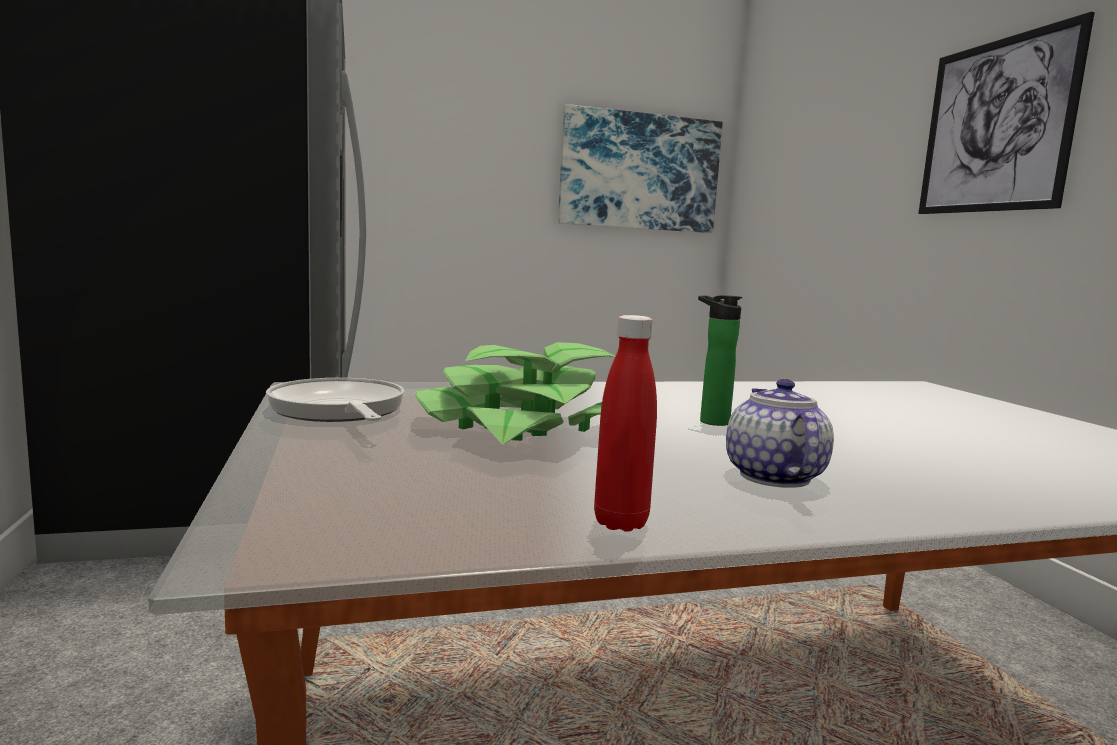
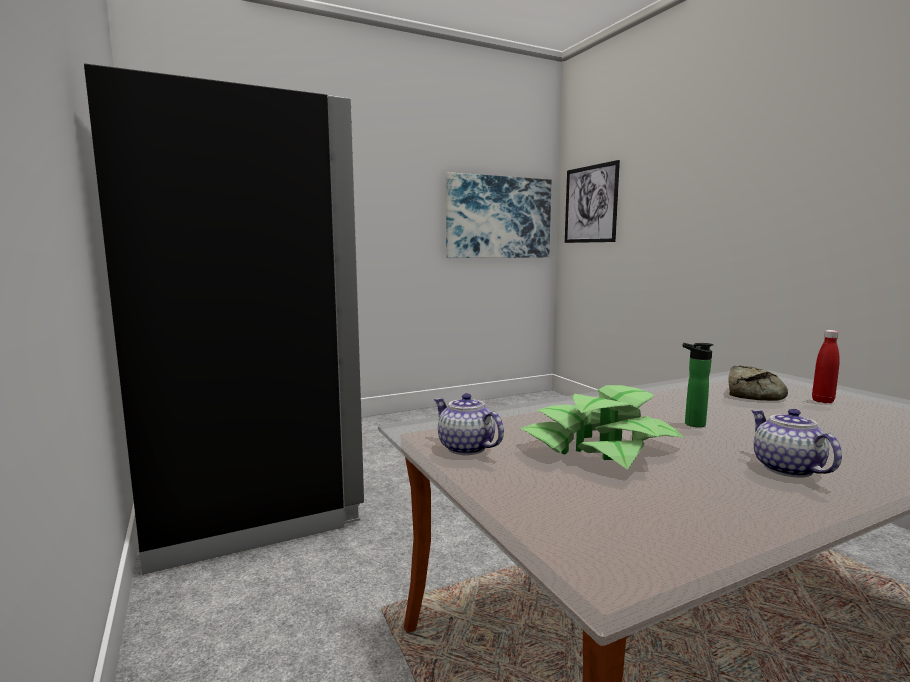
camera: 10 degrees left, 0 degrees up
(338, 410) = (465, 448): frying pan -> teapot
(620, 523) = (762, 523): red bottle -> red bottle (822, 401)
(870, 403) = (753, 393): none -> bread
(996, 126) = (766, 194): picture -> picture (590, 204)

